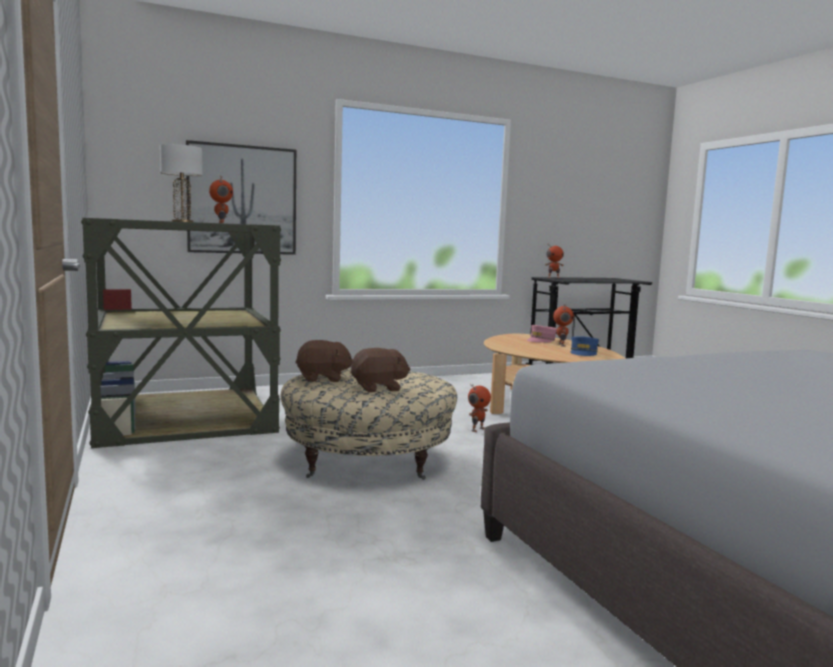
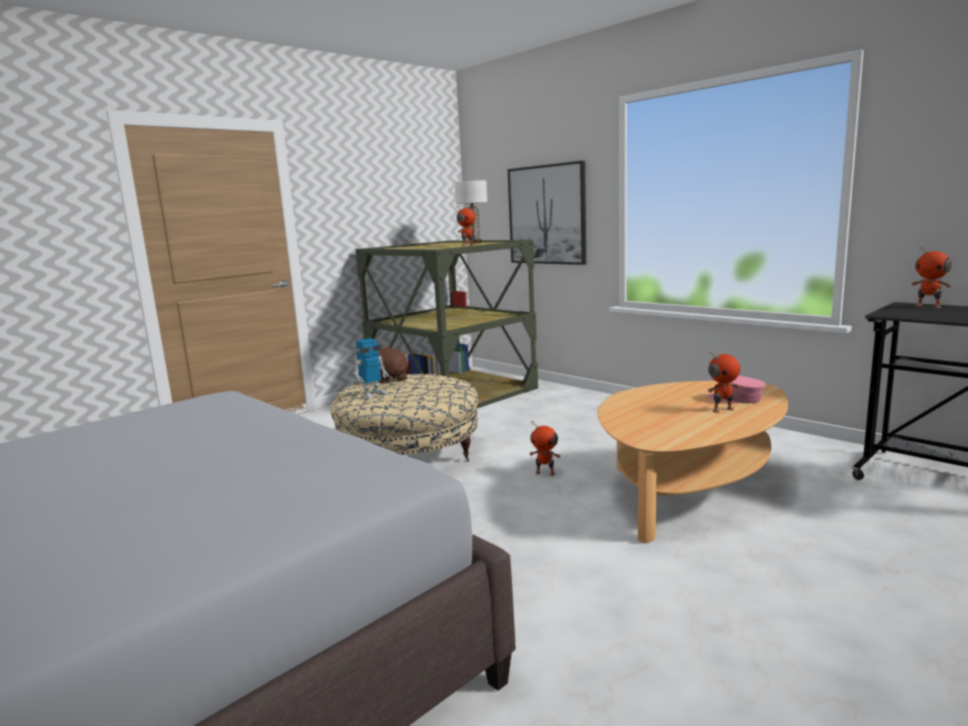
camera: 70 degrees right, 5 degrees up
(378, 388) = (373, 394): brown plush toy -> toy robot
(583, 353) = (683, 425): blue cap -> none

